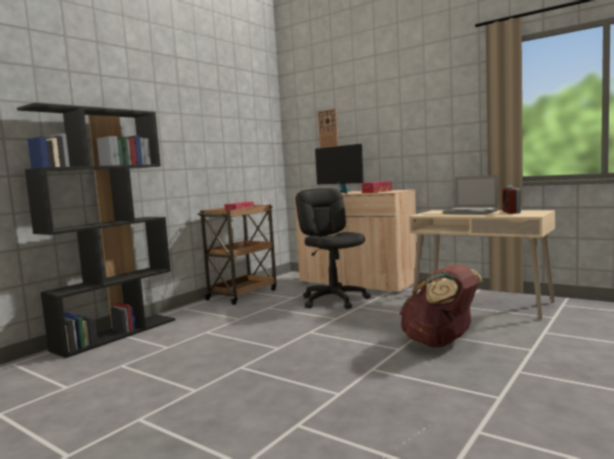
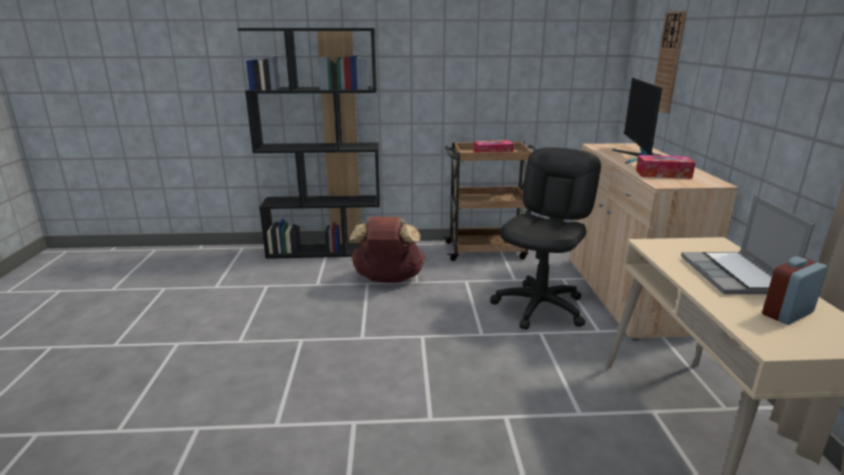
camera: 50 degrees right, 15 degrees up
(440, 343) = (482, 447): brown backpack -> brown backpack (388, 280)

